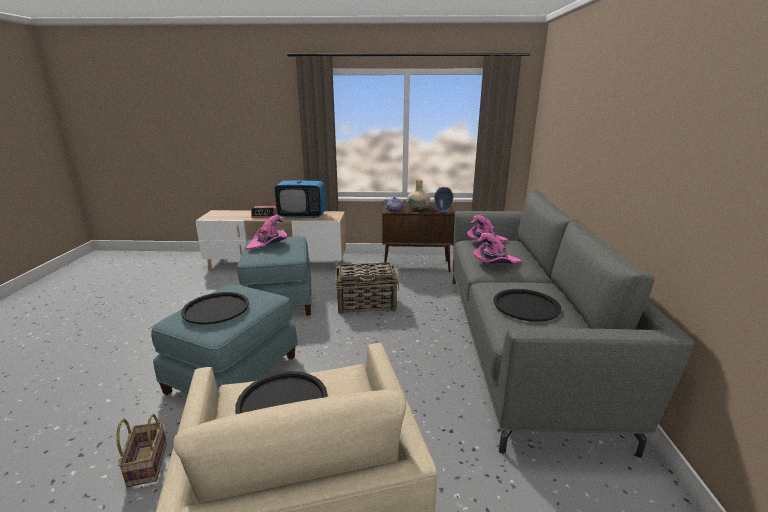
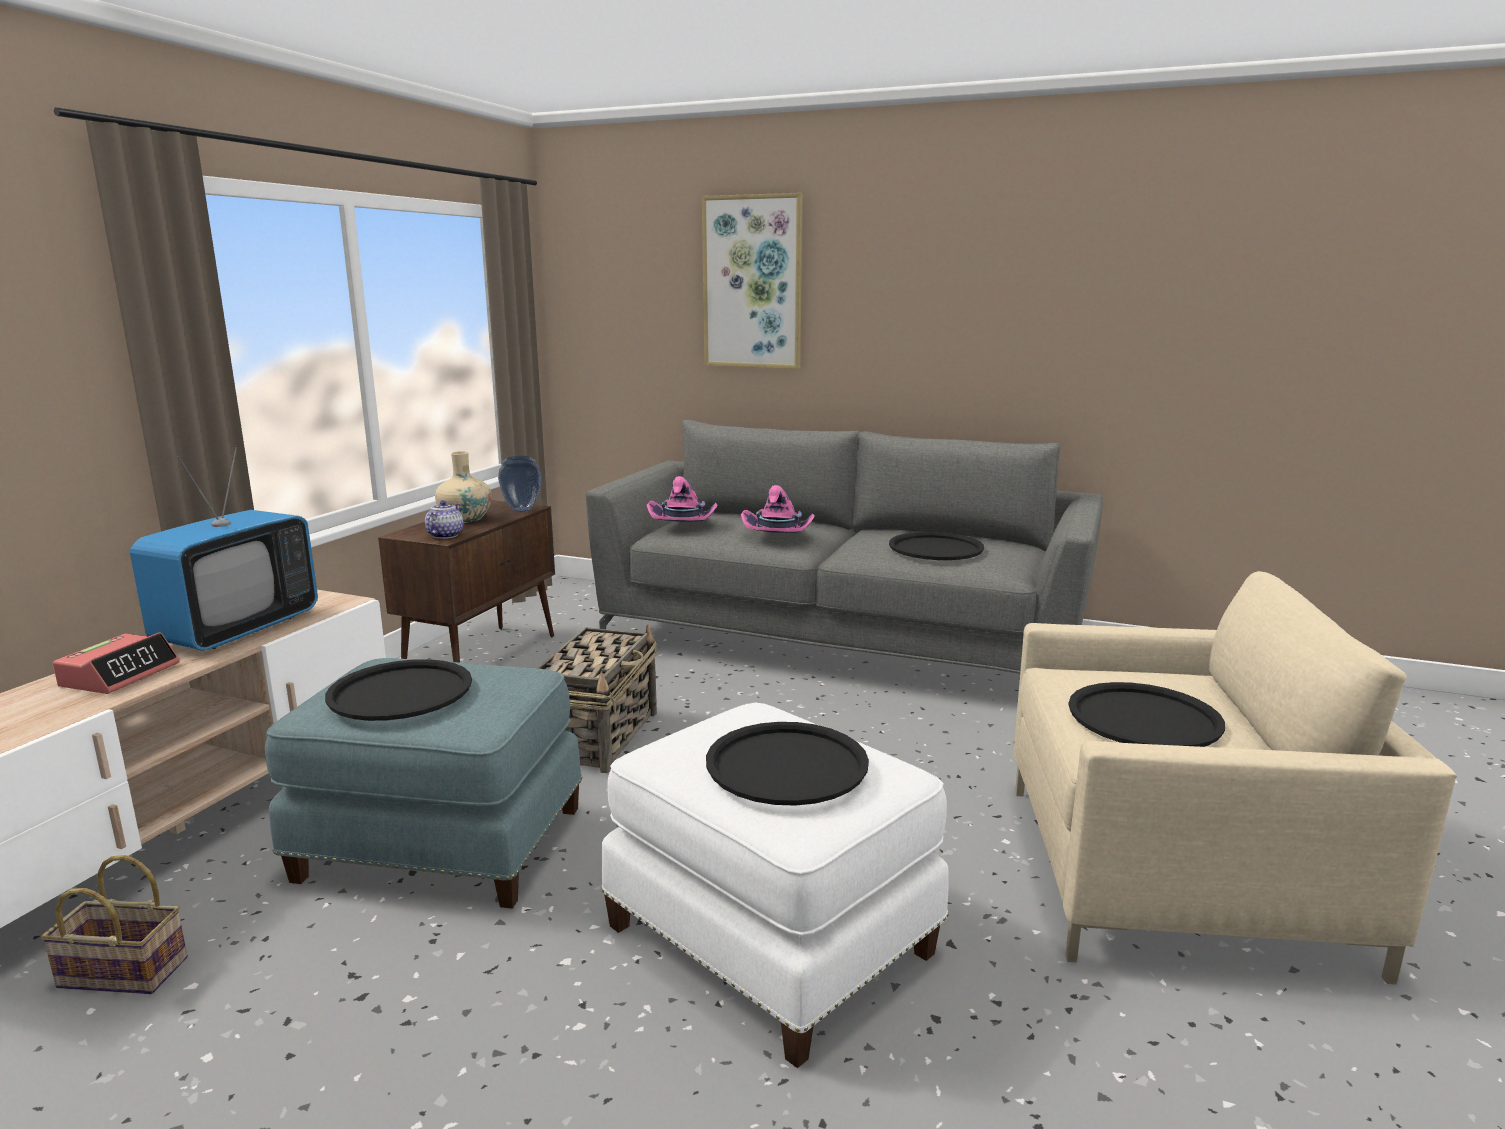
camera: 70 degrees left, 5 degrees down
(147, 463) = (1054, 1074): basket -> basket (119, 974)
(235, 374) = (773, 937): blue ottoman -> white ottoman
(268, 244) = (400, 692): pink hat -> black tray
(585, 113) = (752, 282): none -> picture

